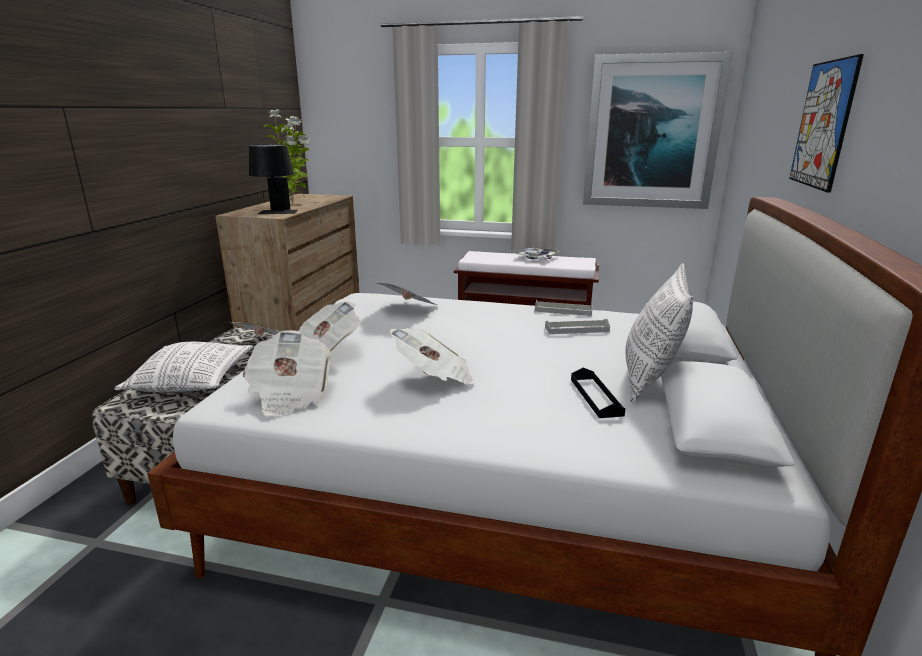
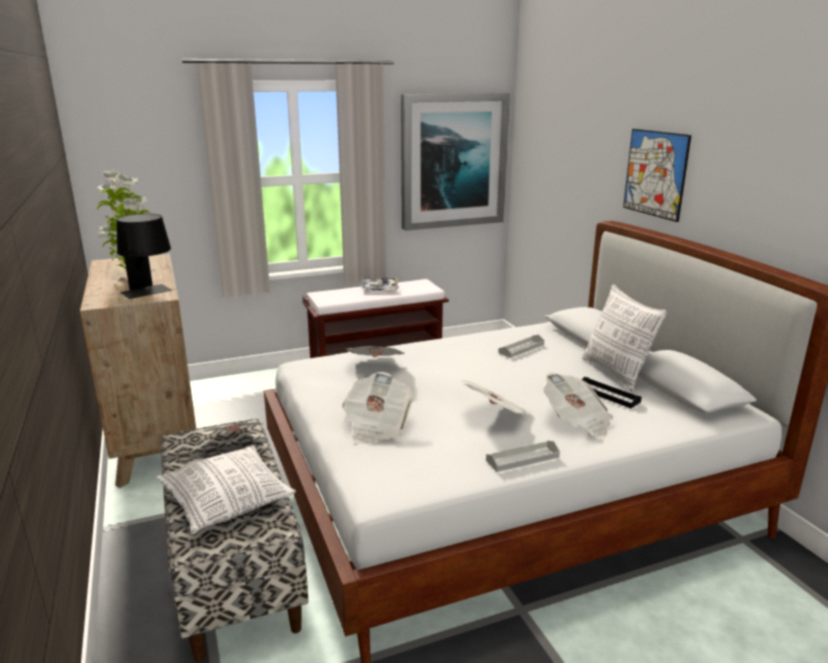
camera: 35 degrees left, 0 degrees up
(289, 394) = (418, 466): newspaper -> newspaper (577, 422)
(563, 311) = (488, 335): grey tray -> grey tray (522, 459)

